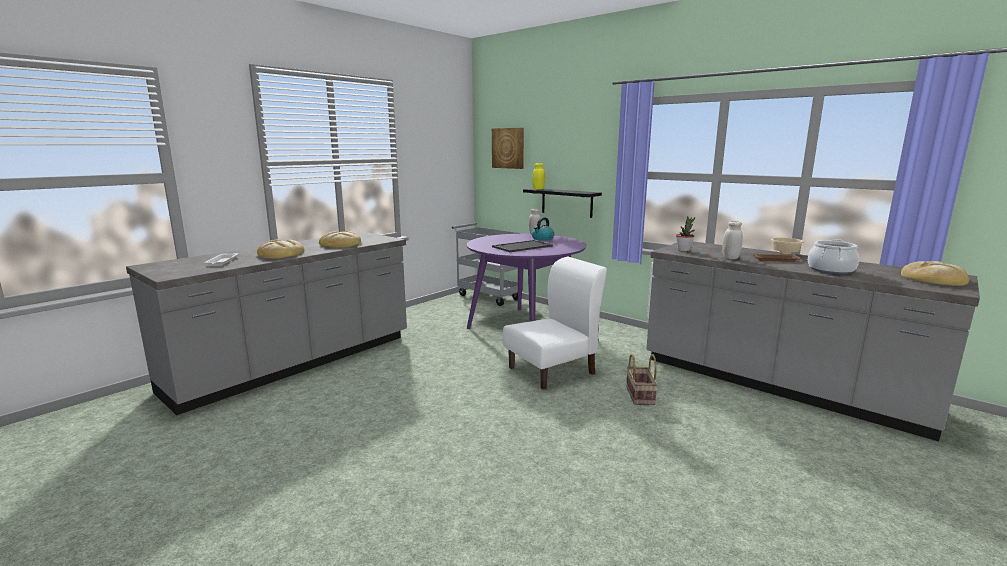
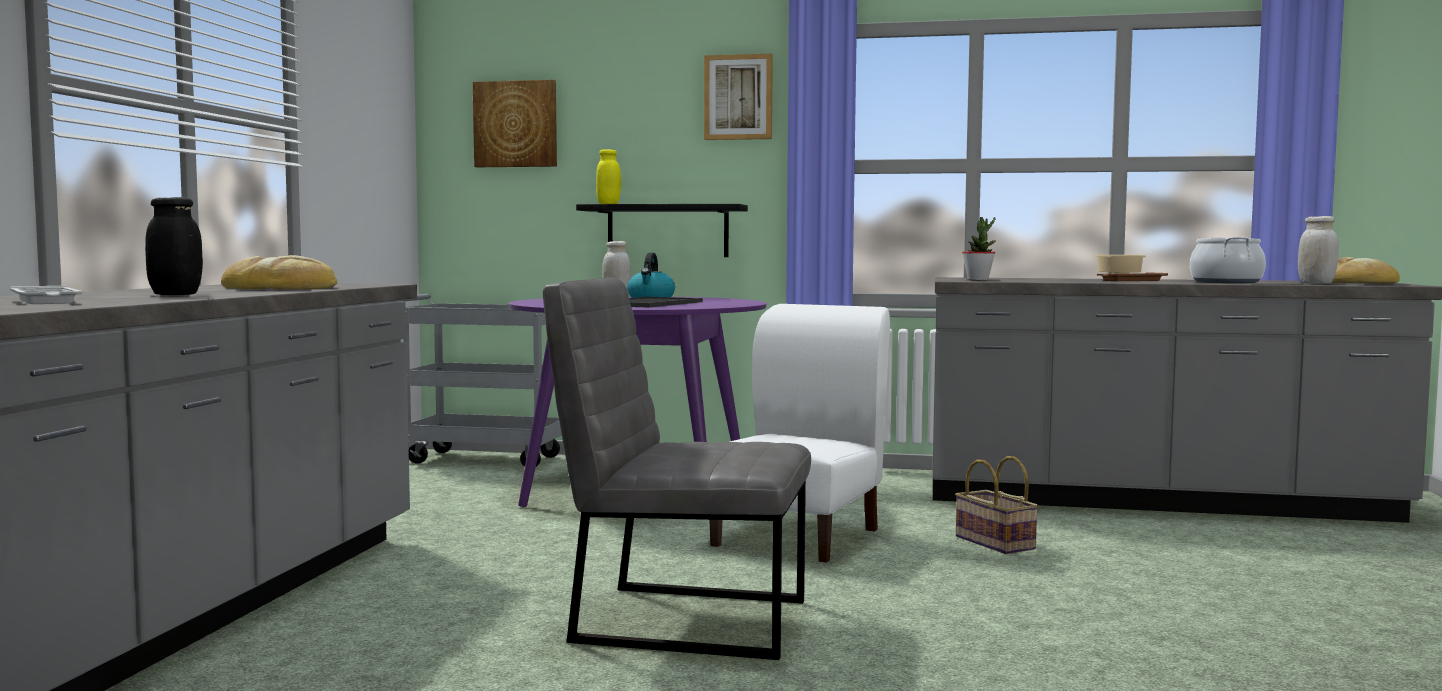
camera: 30 degrees left, 10 degrees down
(281, 254) = (175, 294): bread -> black jar
(443, 408) = (684, 619): none -> grey chair
(600, 137) = (738, 97): none -> picture
(730, 258) = (1069, 281): white jar -> white jar (1316, 283)

